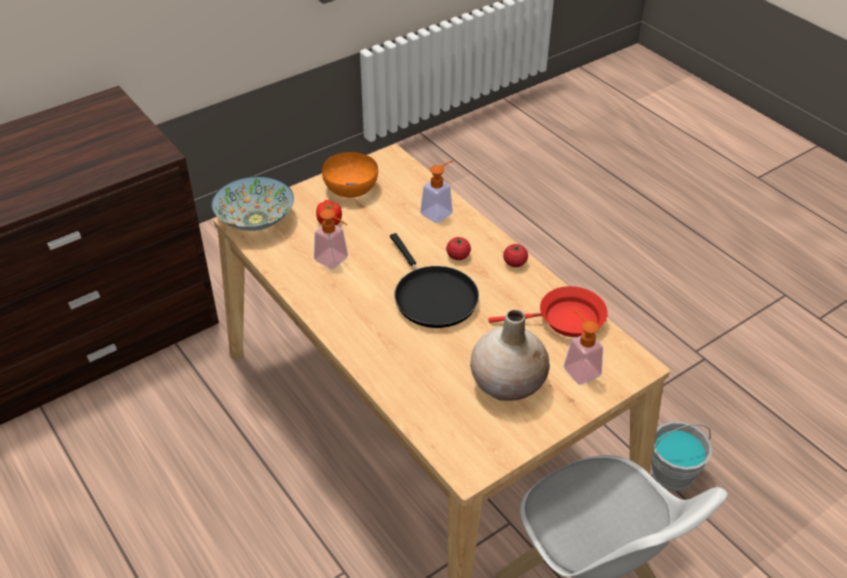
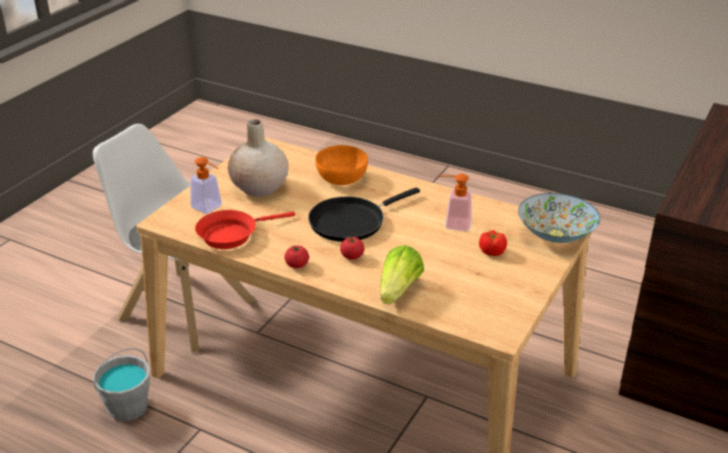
camera: 155 degrees right, 10 degrees down
(350, 188) = (506, 286): orange bowl -> orange bowl (342, 178)
(432, 297) = (351, 221): black frying pan -> black frying pan turned 75 degrees counterclockwise
(440, 211) = (399, 290): soap dispenser -> lettuce

